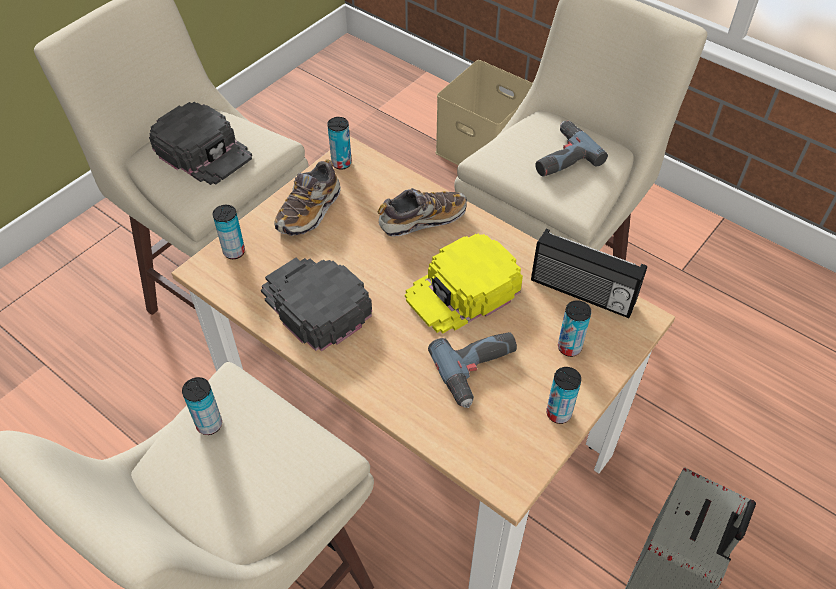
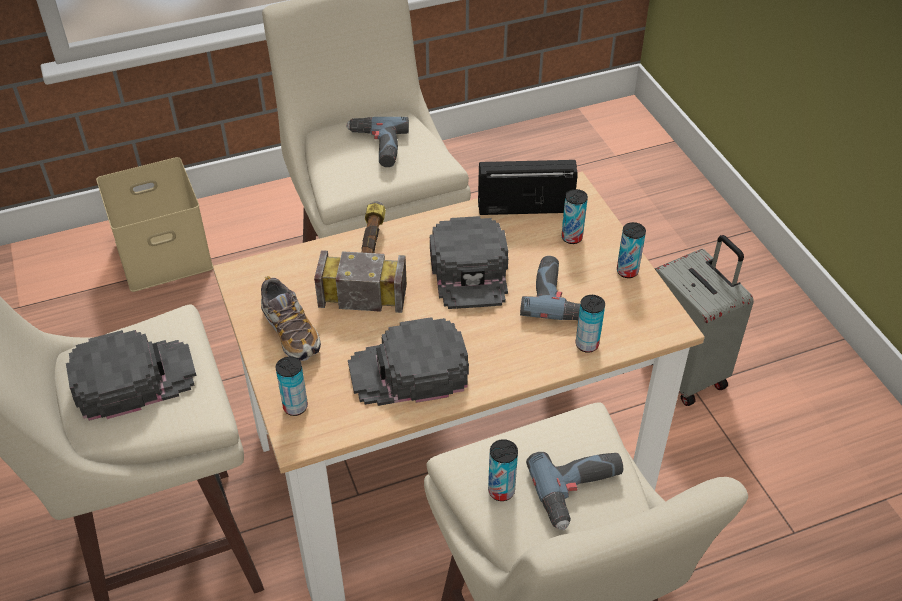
camera: 60 degrees left, 5 degrees down
(237, 487) = (580, 492): none -> power drill
(341, 163) = (247, 285): can -> can (587, 344)
(422, 220) = (369, 262): shoe -> hammer
(463, 291) = (470, 271): yellow cap -> black cap
(581, 293) = (525, 206): radio -> radio turned 150 degrees counterclockwise

